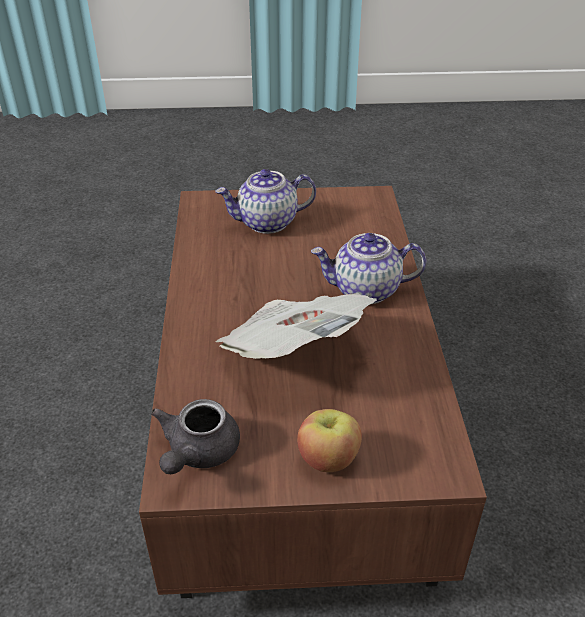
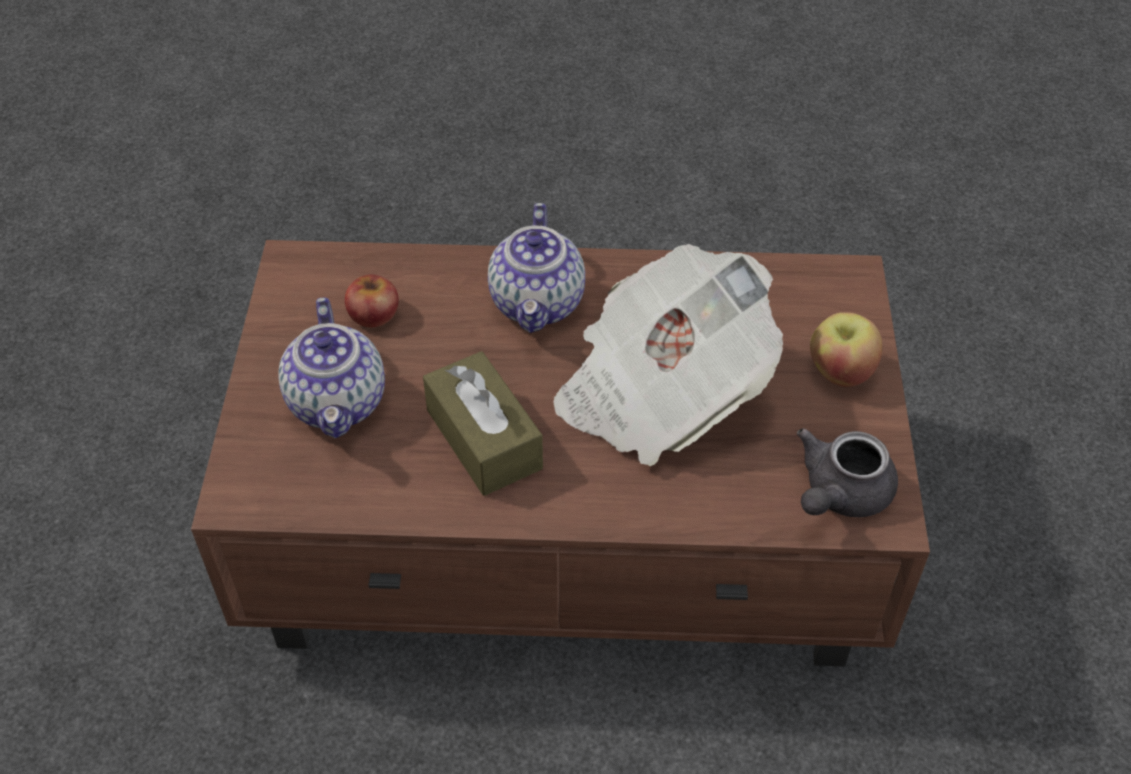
camera: 85 degrees left, 10 degrees up
(197, 453) = (839, 494): grey teapot -> grey teapot turned 105 degrees clockwise
(243, 276) = (484, 439): none -> brown tissue box
(340, 227) = (373, 314): none -> apple

